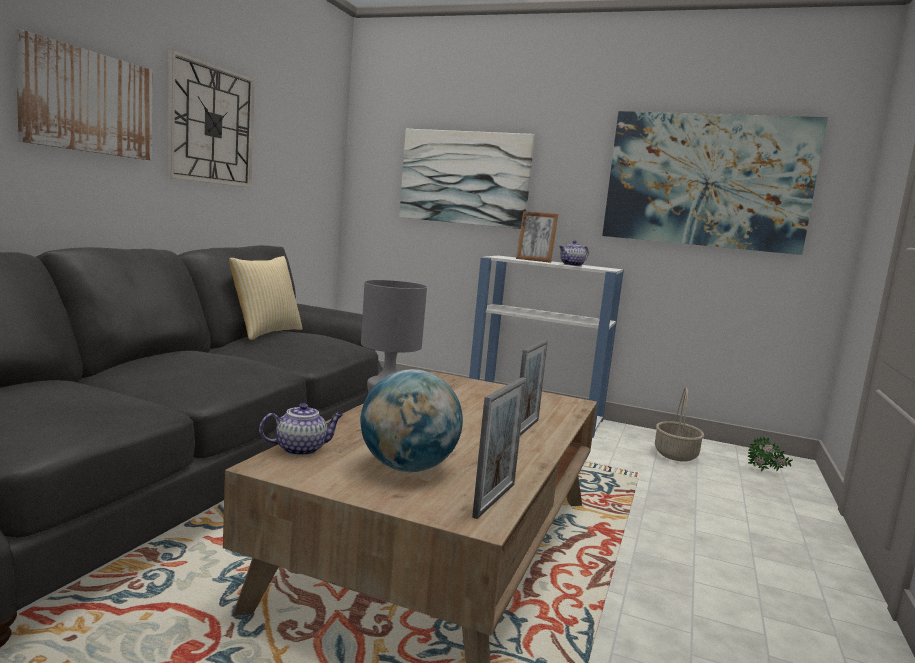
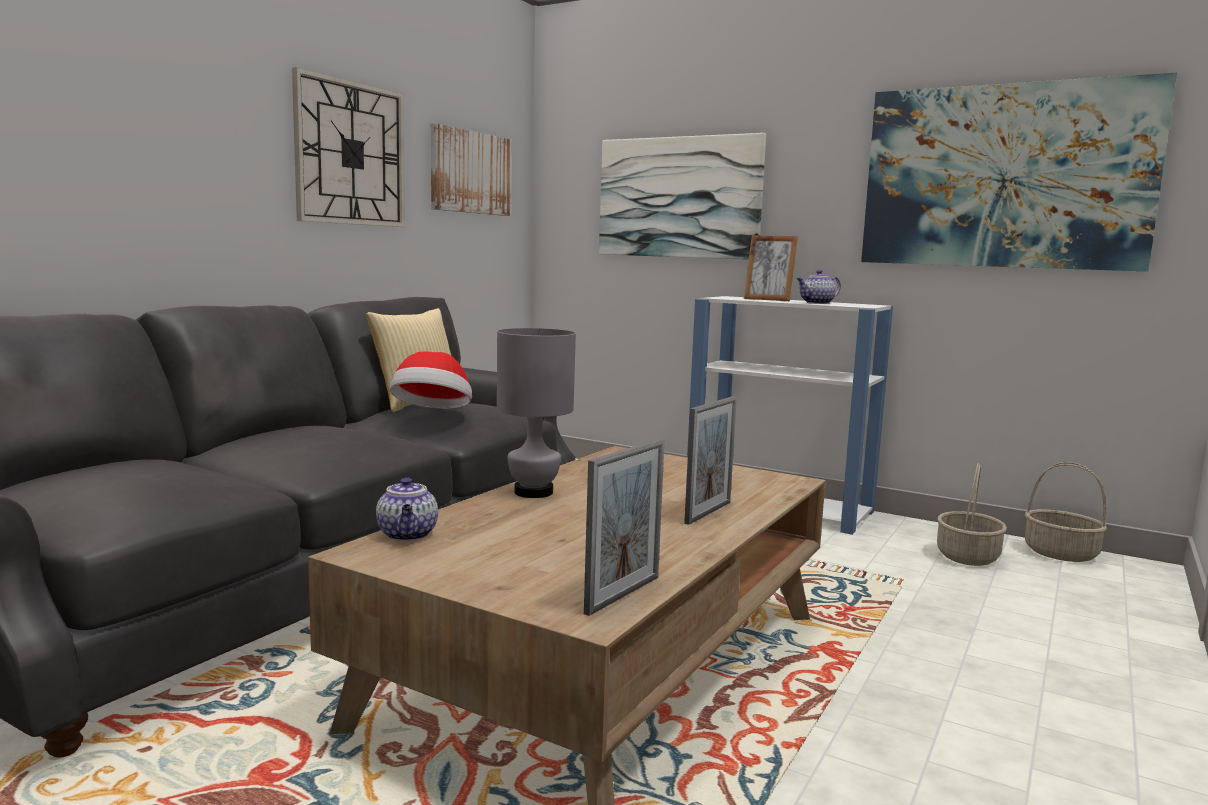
camera: 10 degrees right, 0 degrees up
(88, 102) = (197, 138): picture -> picture (470, 172)
(285, 343) = (433, 414): none -> hat
(302, 449) = (408, 535): teapot -> teapot turned 90 degrees clockwise
(407, 468) = (528, 557): globe -> none
(736, 451) = (1061, 553): none -> basket
(766, 471) = (1100, 580): potted plant -> none

